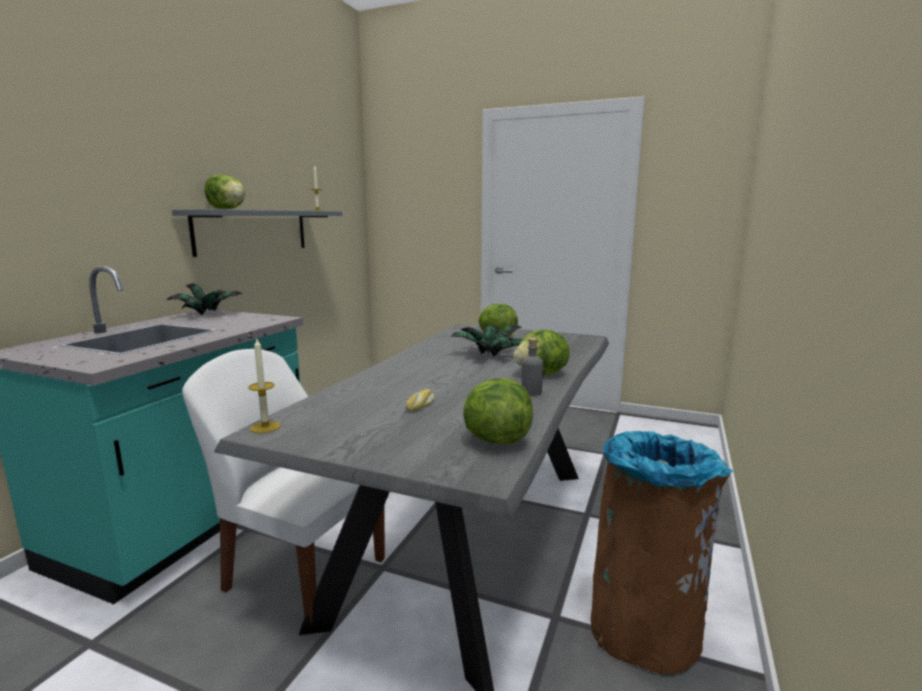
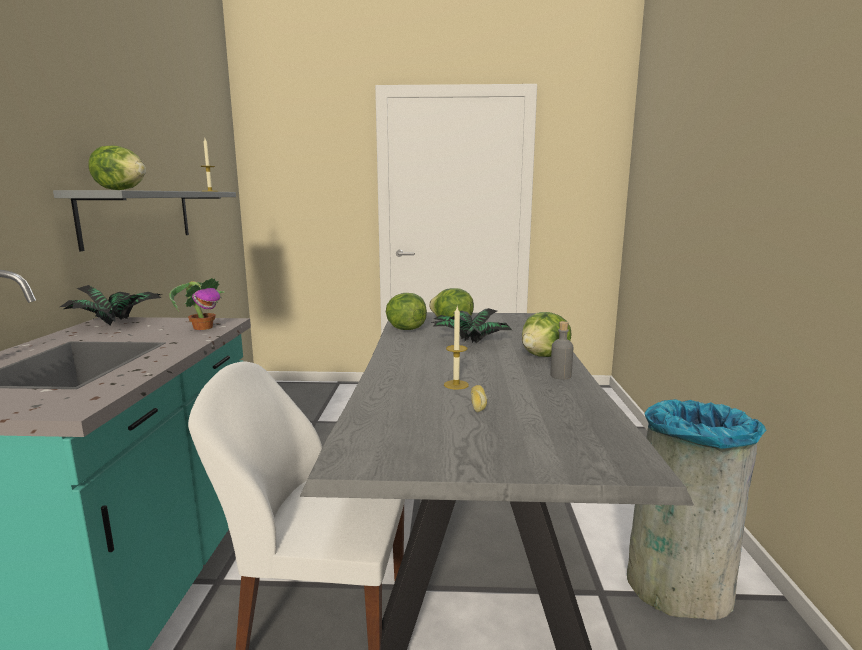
camera: 20 degrees left, 0 degrees up
(258, 321) = (203, 327): none -> potted plant
(265, 427) = (344, 455): candle -> candle (456, 385)
(496, 440) = (596, 428): lettuce -> lettuce (405, 329)
(645, 633) = (680, 586): brown trash can -> grey trash can

